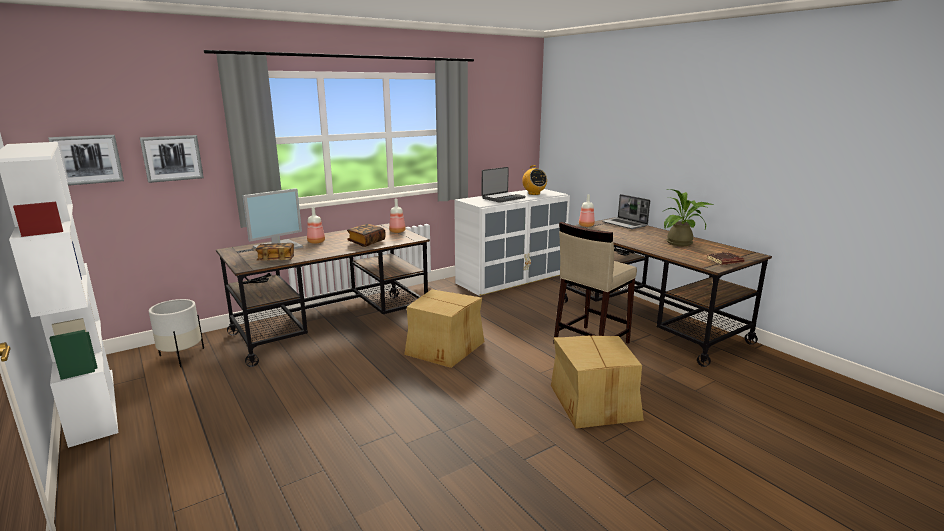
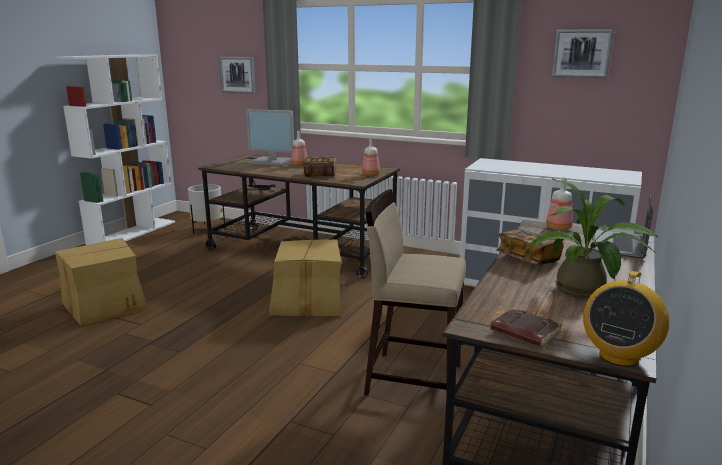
camera: 60 degrees right, 0 degrees up
(87, 159) = (194, 70): picture -> picture (582, 53)
(276, 260) = (237, 168): book -> book (528, 259)
(502, 198) = (532, 168): laptop -> none
(534, 193) = (594, 174): radio -> radio (618, 356)
(594, 403) = (251, 412): cardboard box -> cardboard box (106, 304)

